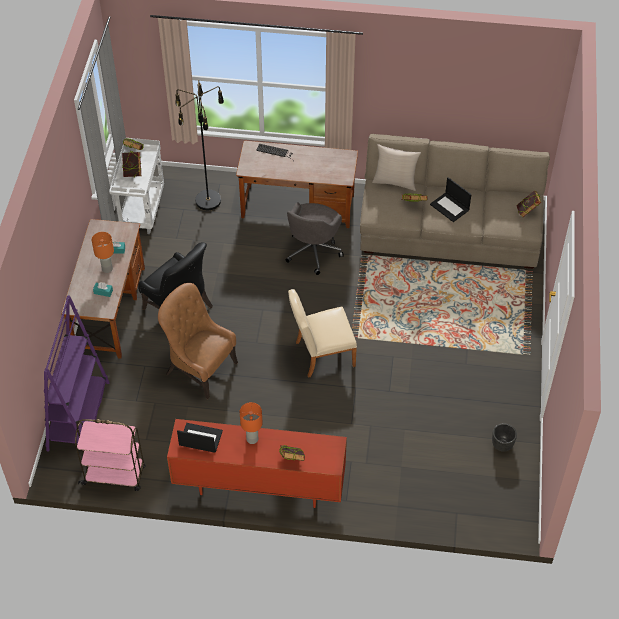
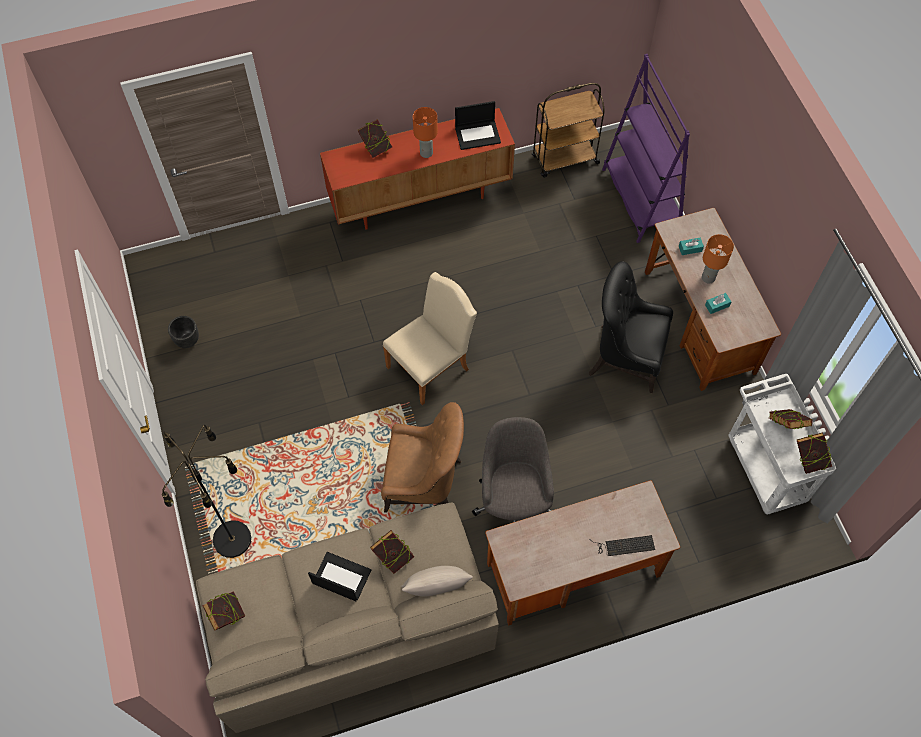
camera: 155 degrees right, 10 degrees up
(114, 476) = (564, 159): pink cart -> brown cart
(200, 368) = (554, 295): brown chair -> brown chair (424, 484)
(207, 200) = (696, 526): floor lamp -> floor lamp (233, 540)

